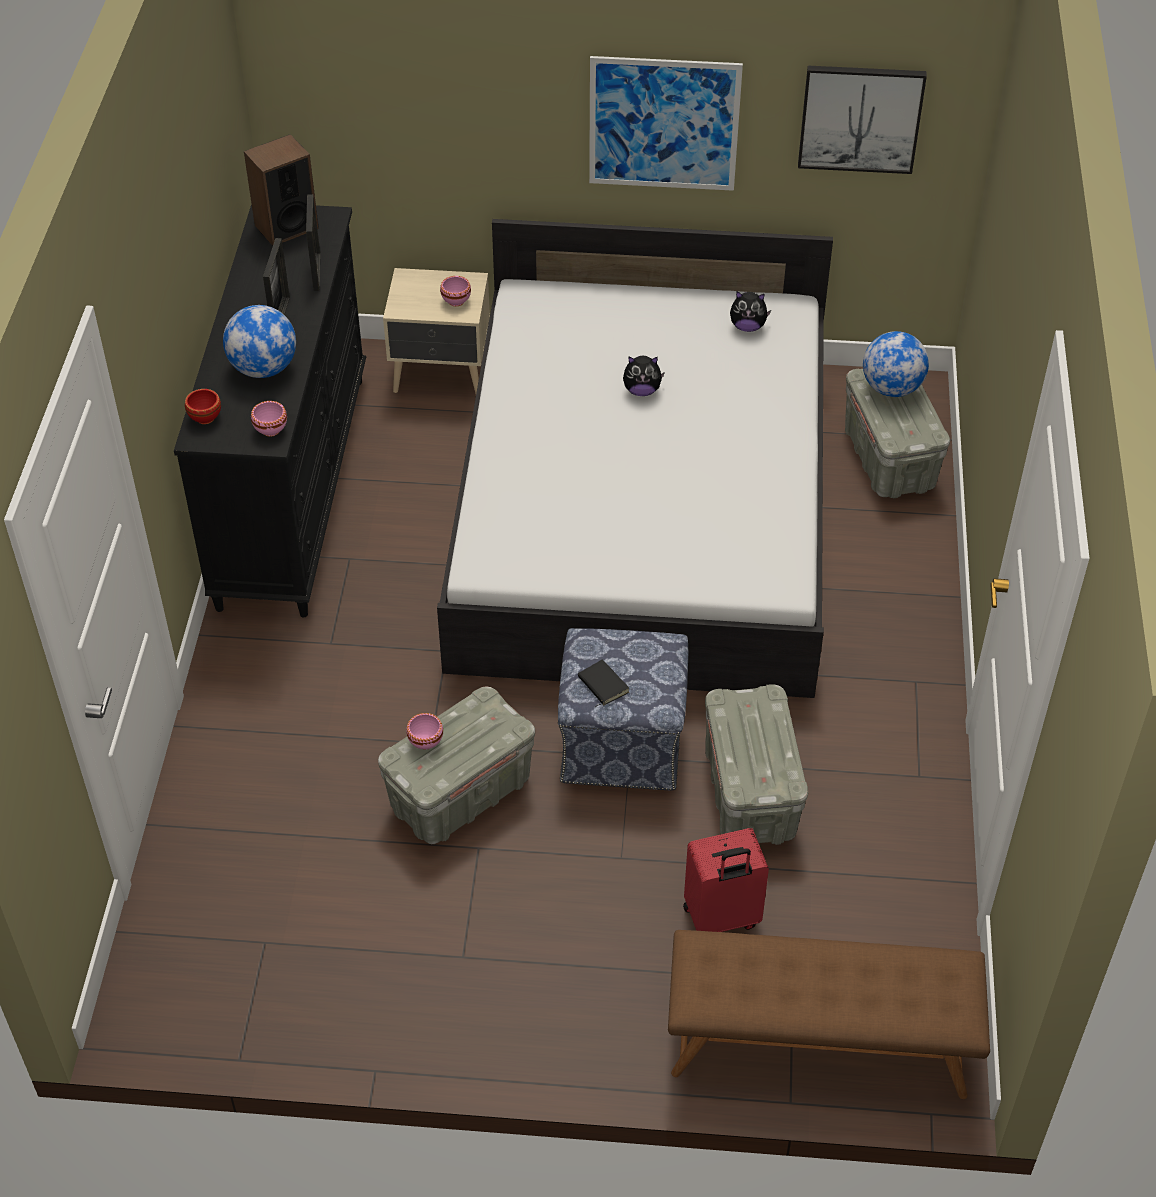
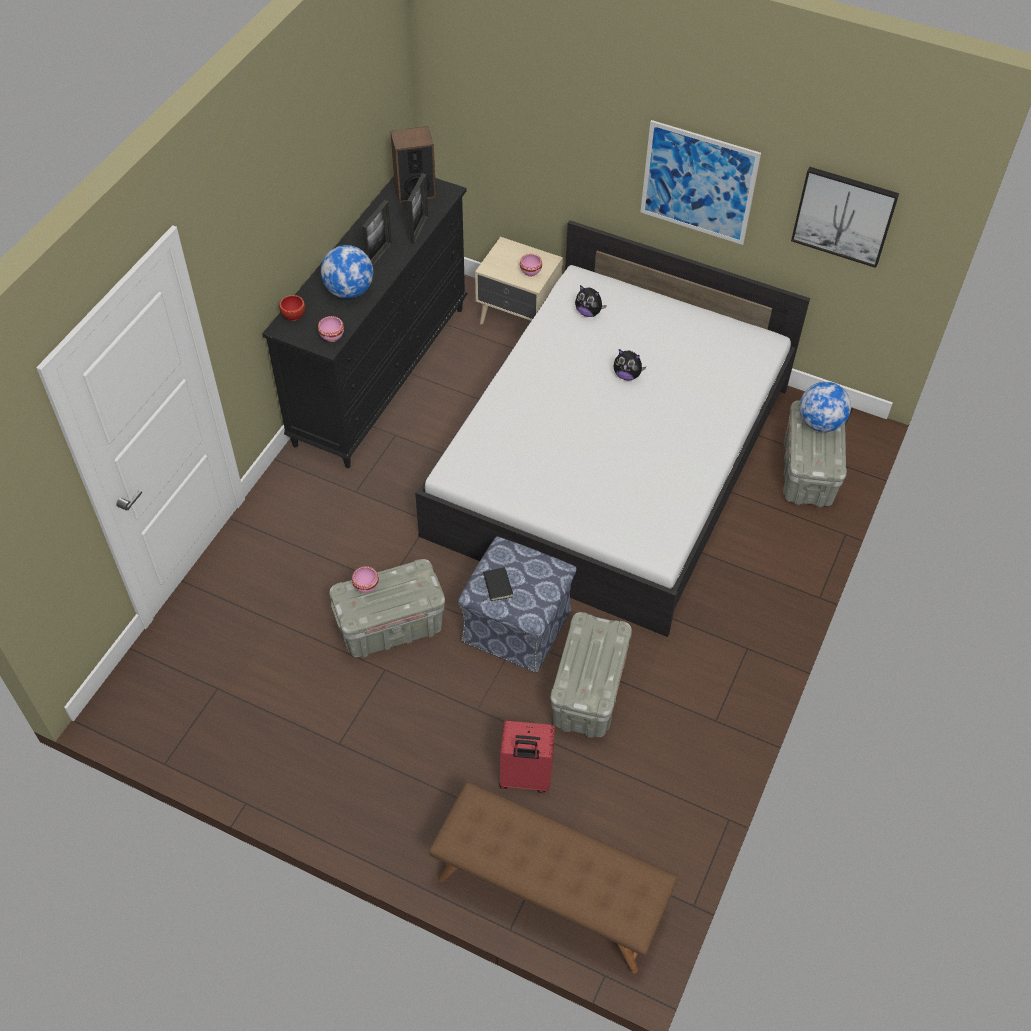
camera: 20 degrees right, 5 degrees up
(747, 326) = (727, 348): plush toy -> plush toy (588, 312)

